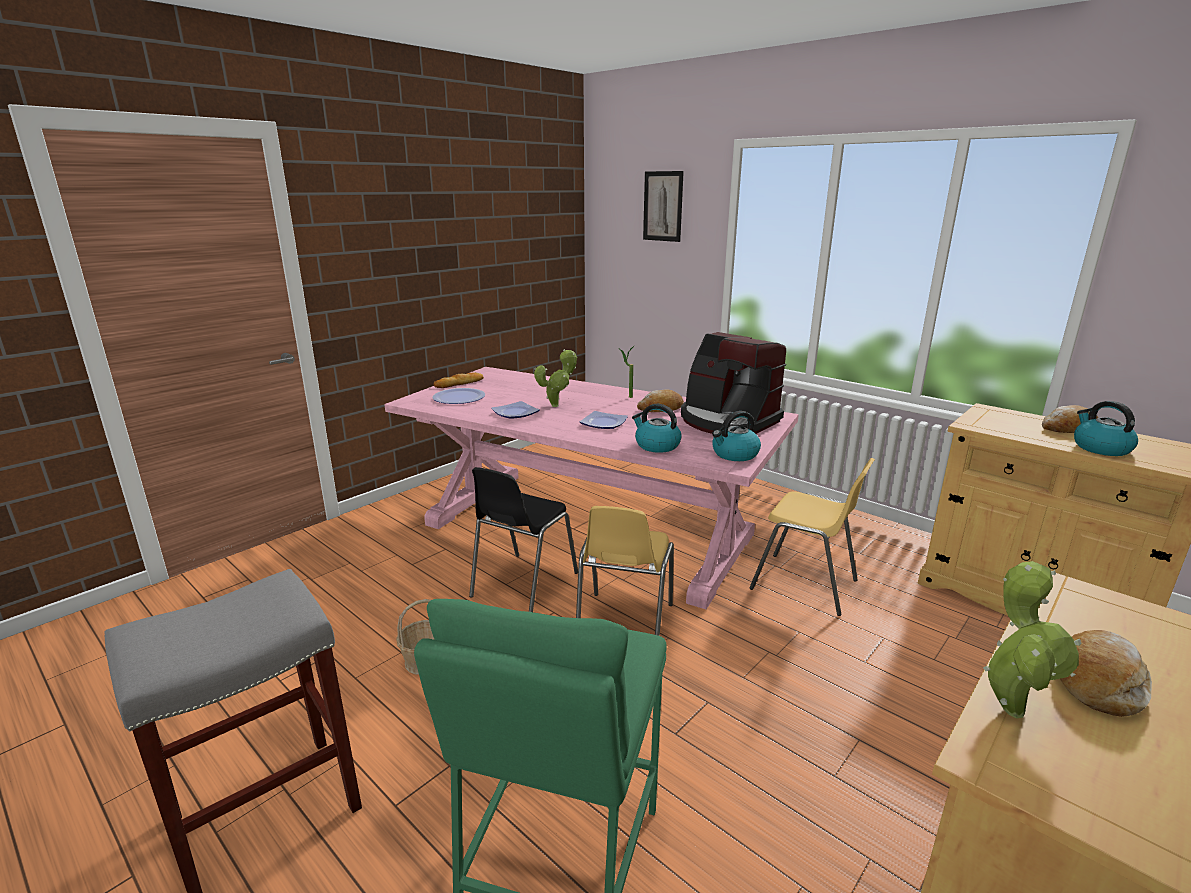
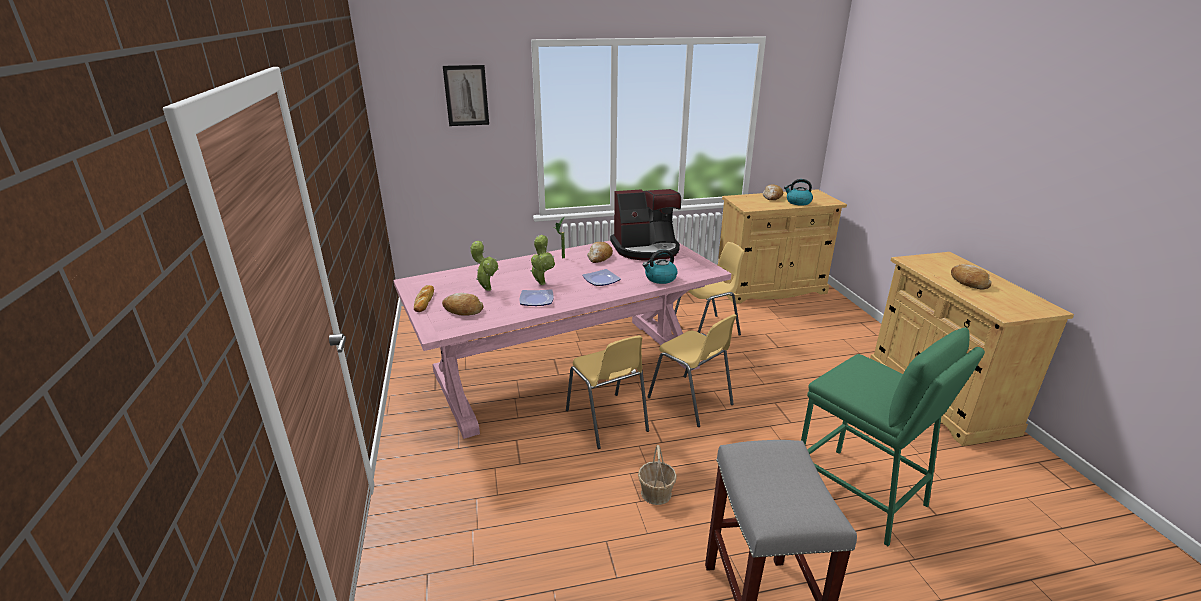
camera: 55 degrees left, 5 degrees up
(459, 397) = (463, 310): plate -> bread
(523, 585) = (607, 421): black chair -> yellow chair
(734, 454) = (698, 265): kettle -> none
(1010, 705) = (977, 299): potted plant -> potted plant (487, 288)

